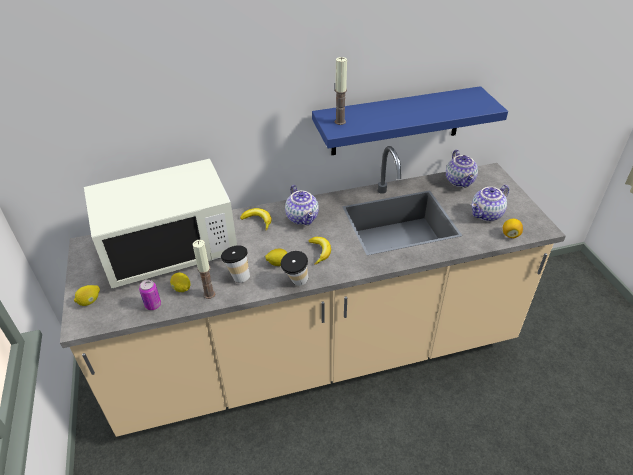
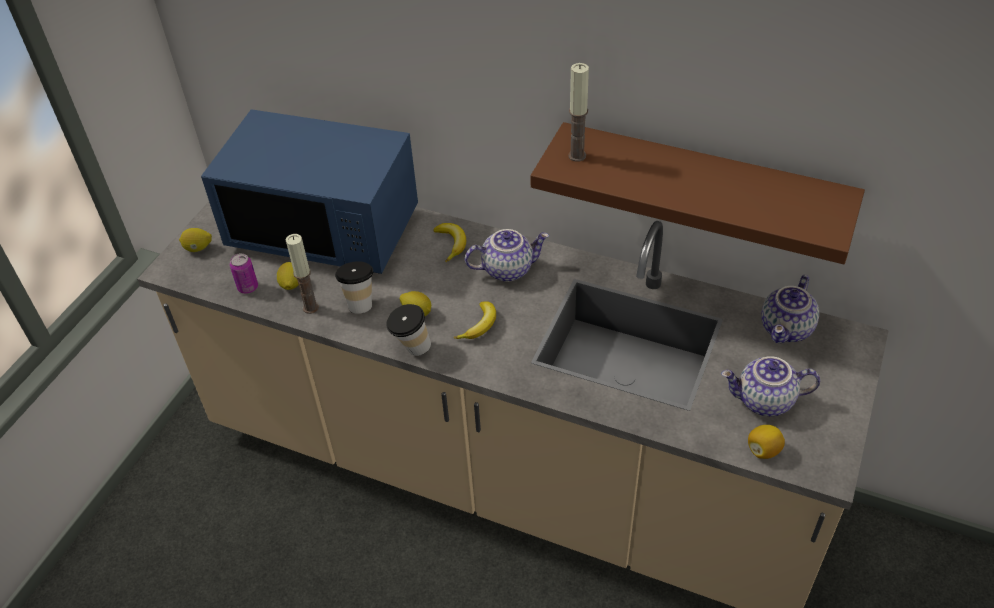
camera: 40 degrees right, 5 degrees up
(170, 249) = (325, 229): white microwave -> blue microwave
(303, 218) = (507, 268): teapot -> teapot turned 120 degrees counterclockwise
(396, 121) = (702, 188): blue shelf -> brown shelf

